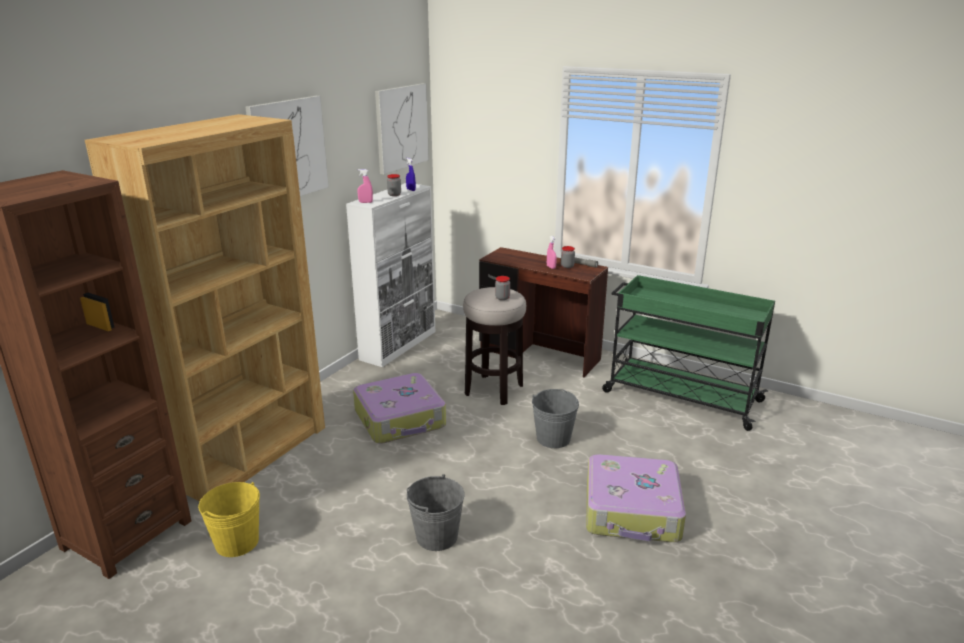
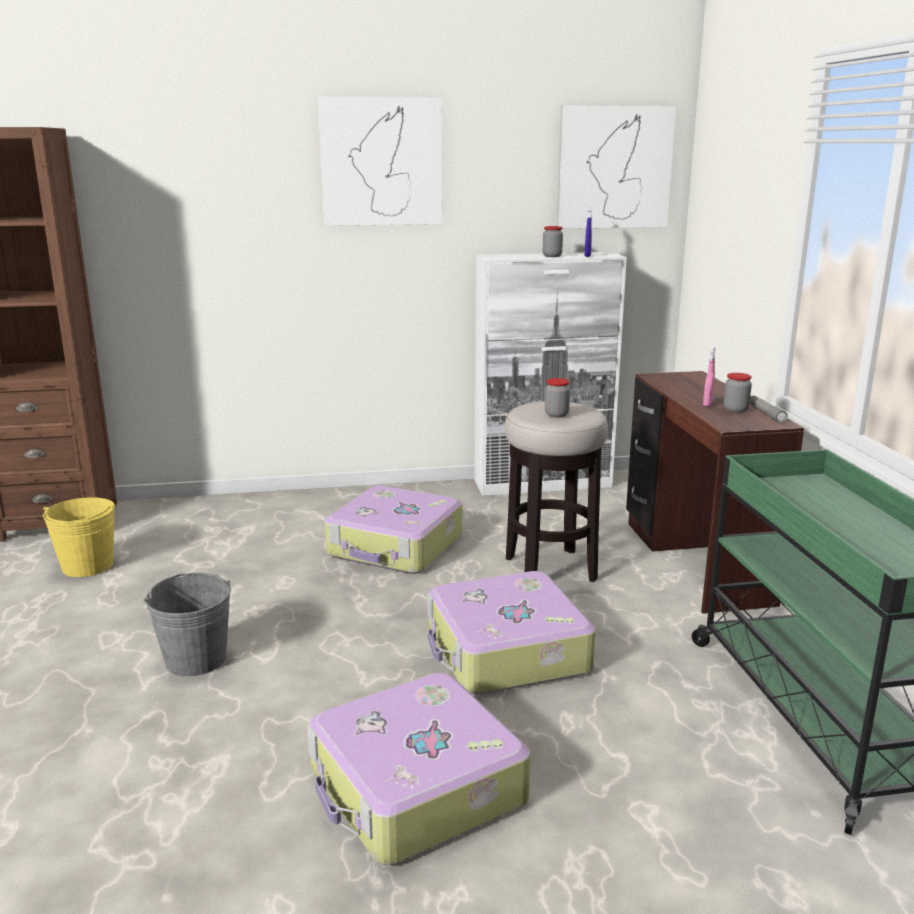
camera: 50 degrees right, 5 degrees down
(249, 454) = (231, 510): brown bookcase -> none
(365, 202) = (497, 256): pink spray bottle -> none
(553, 438) = (506, 652): grey bucket -> suitcase

